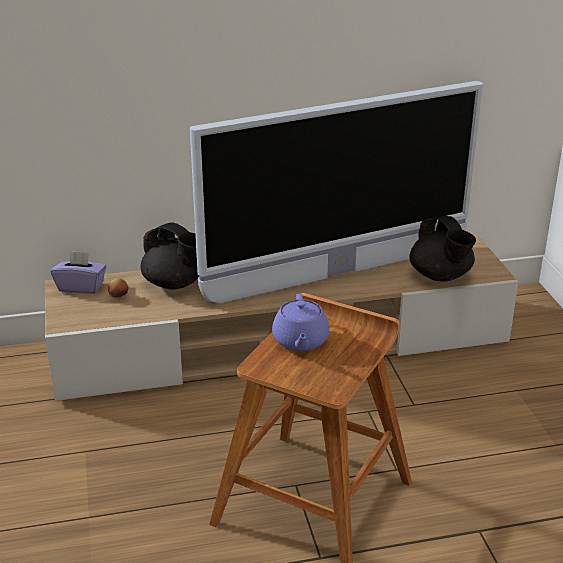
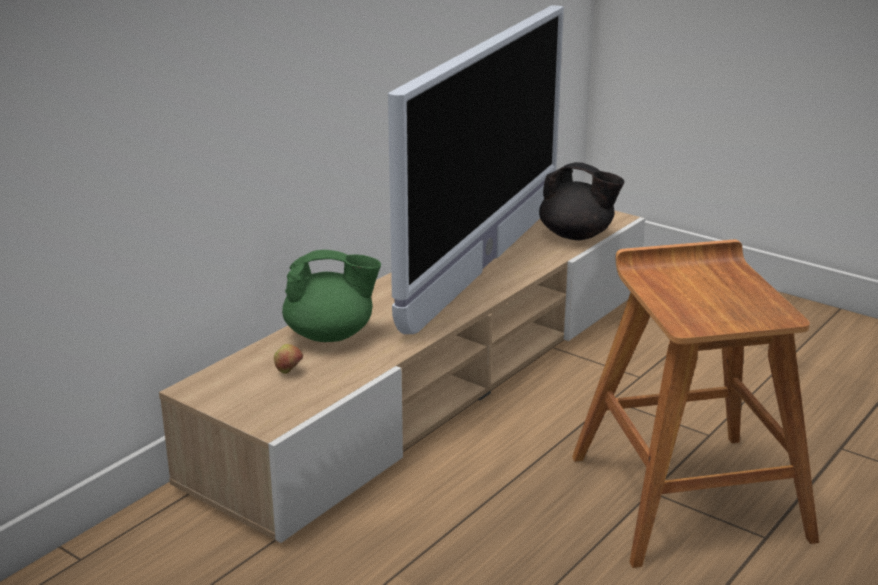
camera: 40 degrees left, 5 degrees down
(81, 287) = (222, 380): purple tissue box -> none
(175, 283) = (331, 335): black teapot -> green teapot
(300, 341) = (679, 292): purple teapot -> none

